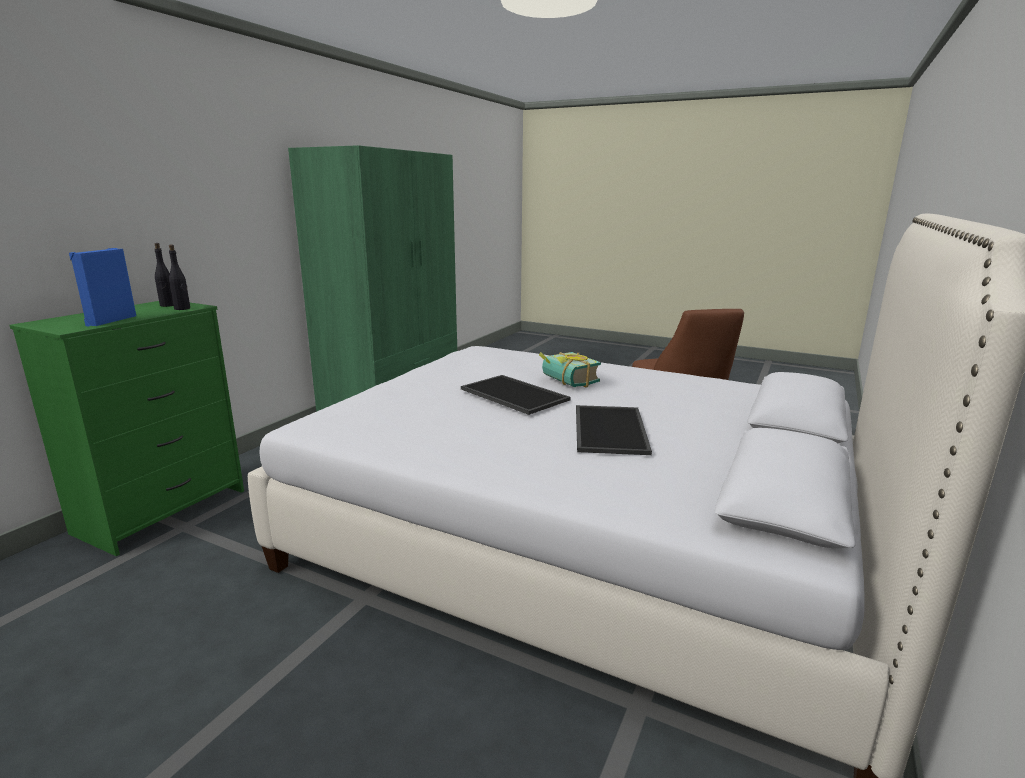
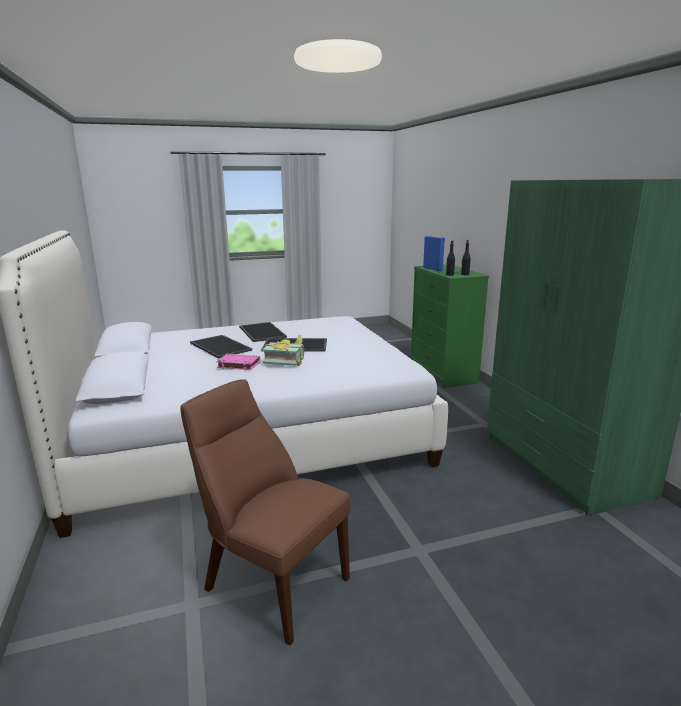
camera: 135 degrees right, 0 degrees up
(497, 440) = (261, 332): none -> tray
(624, 395) = (238, 365): none -> pink book

